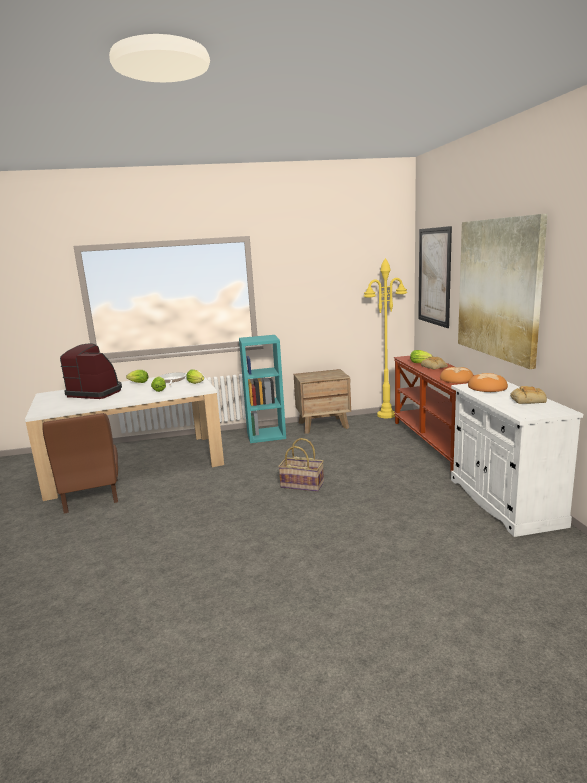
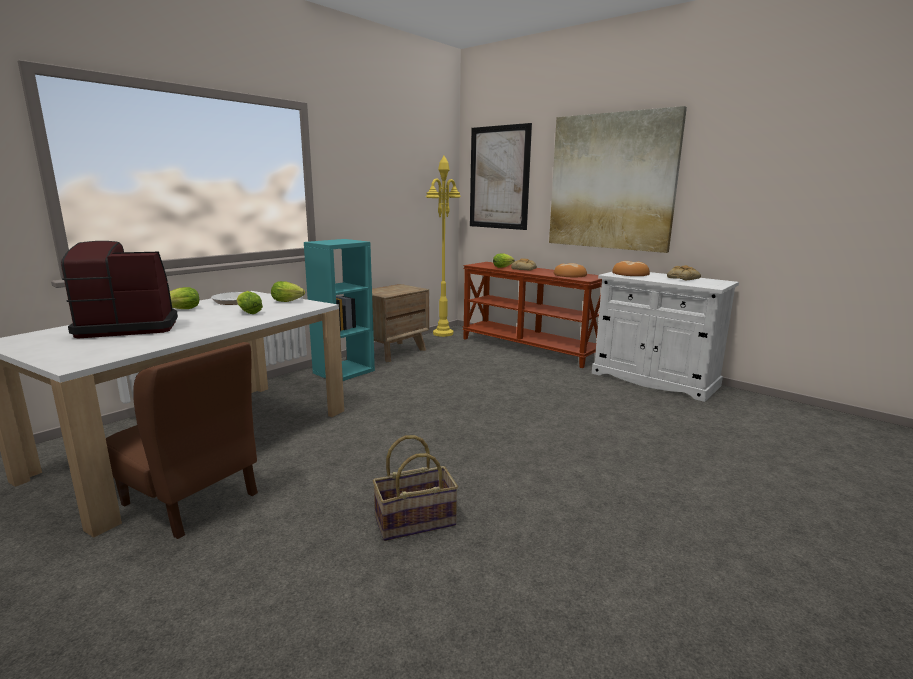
camera: 40 degrees left, 0 degrees up
(302, 484) = (473, 408): basket -> basket (415, 521)

